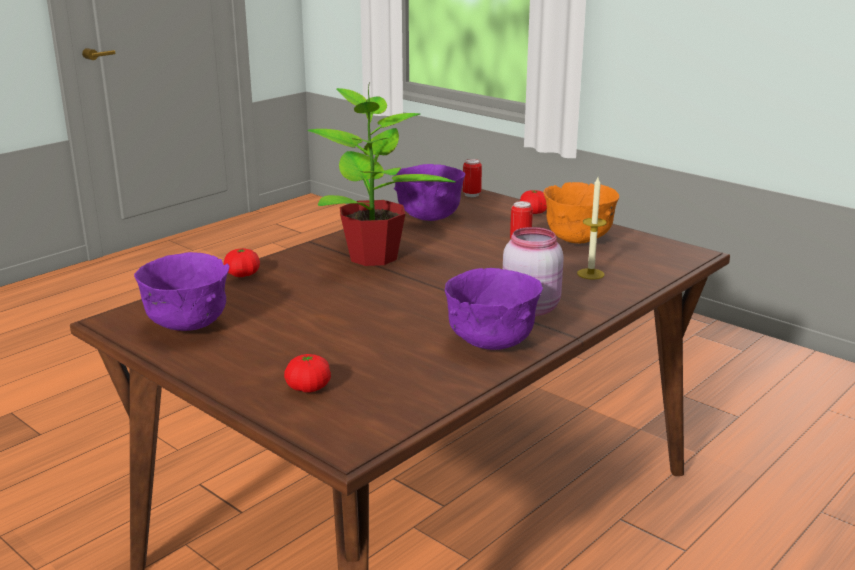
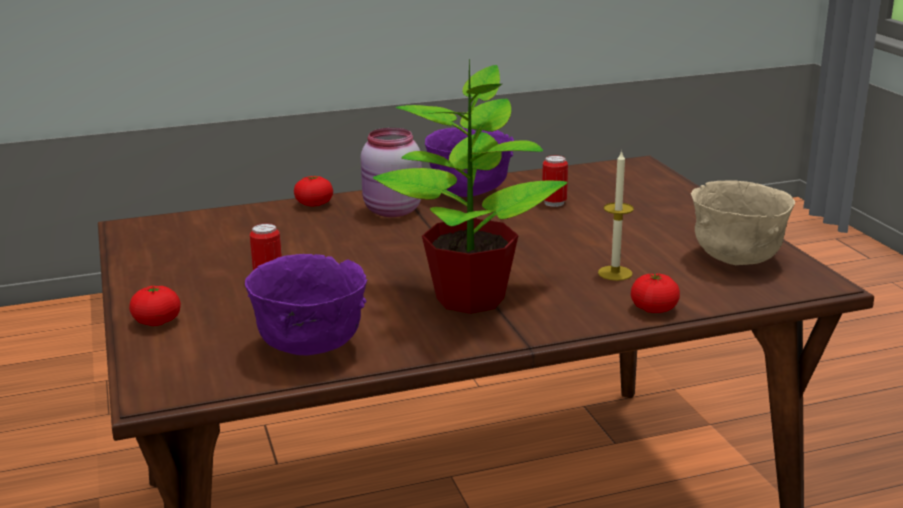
camera: 150 degrees left, 0 degrees up
(188, 326) = (736, 259): purple bowl -> beige bowl
(308, 388) = (644, 194): tomato -> tomato (314, 204)
(471, 195) = (164, 386): can -> can (554, 203)
(578, 240) = (202, 265): orange bowl -> none
(590, 274) = (277, 227): candle -> candle (615, 273)

